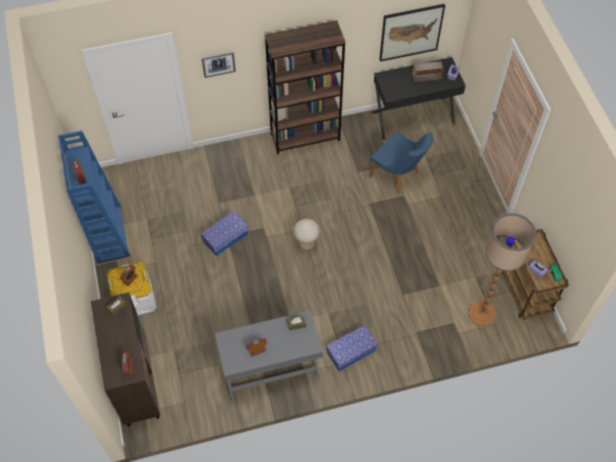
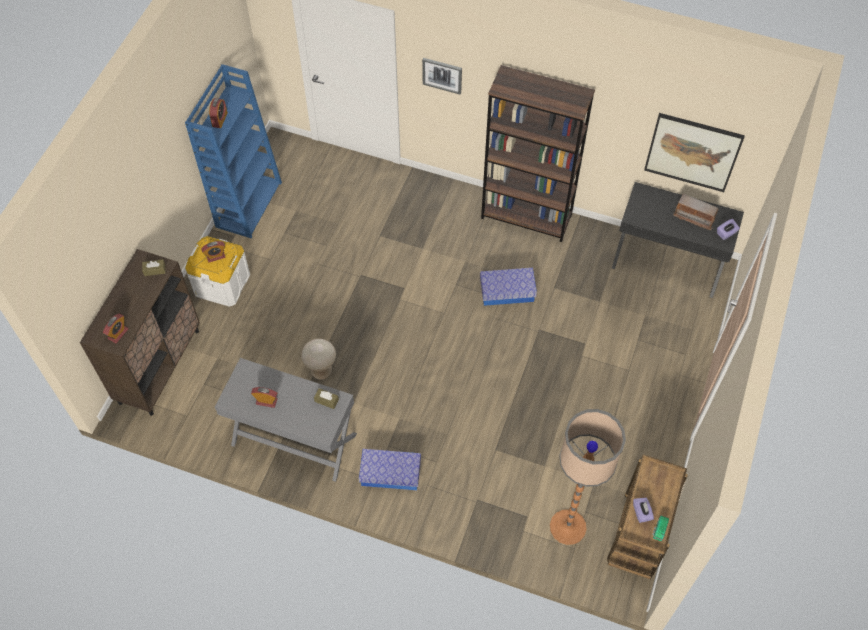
camera: 35 degrees right, 0 degrees up
(225, 237) = (358, 275): storage box -> storage box (507, 292)
(306, 244) = (435, 332): beige stool -> beige stool (321, 371)
(398, 176) = (596, 318): blue chair -> none

